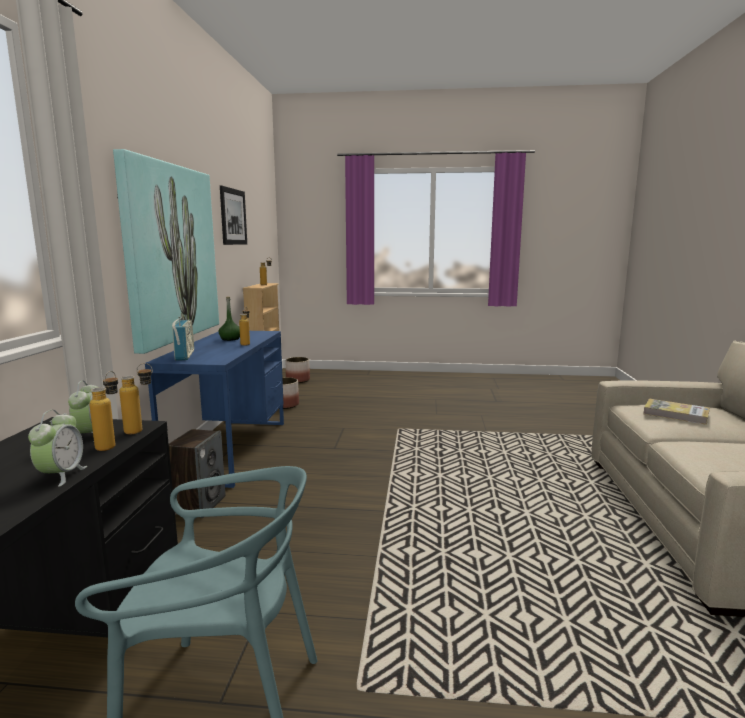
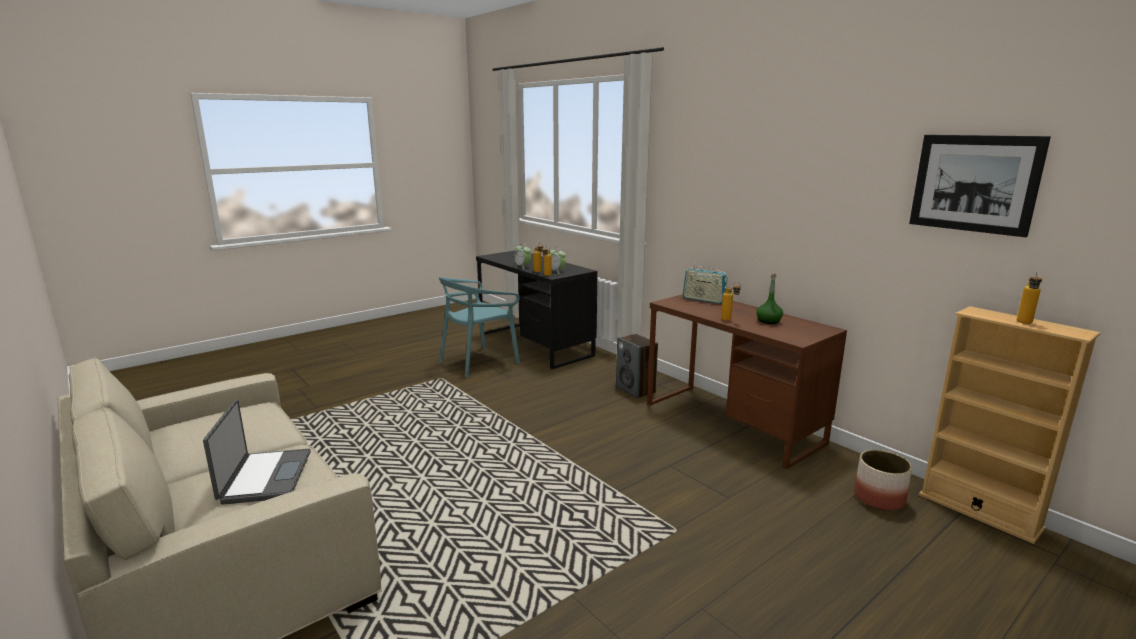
camera: 135 degrees right, 5 degrees up
(170, 253) = (764, 214): picture -> none
(230, 449) = (731, 423): blue desk -> brown desk
(298, 380) = (1082, 579): planter -> none
(676, 414) = (264, 477): book -> laptop

